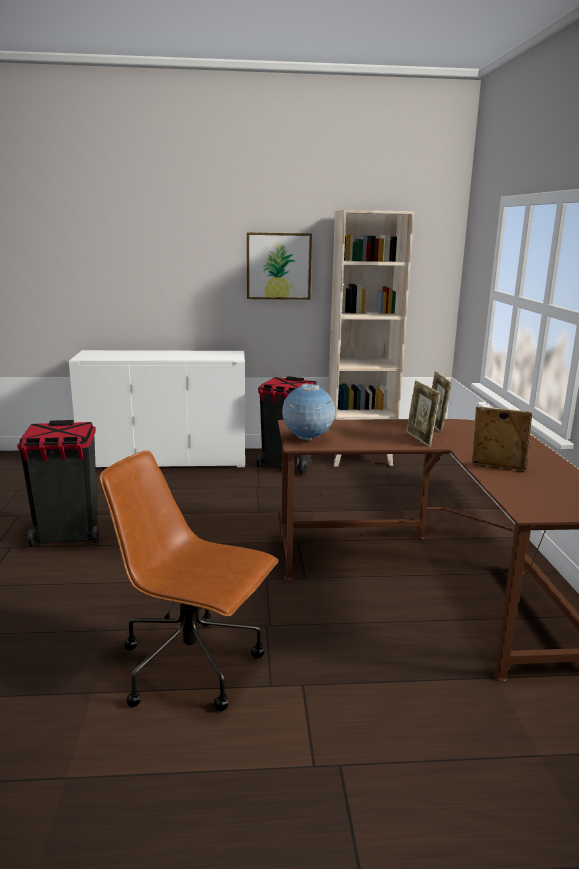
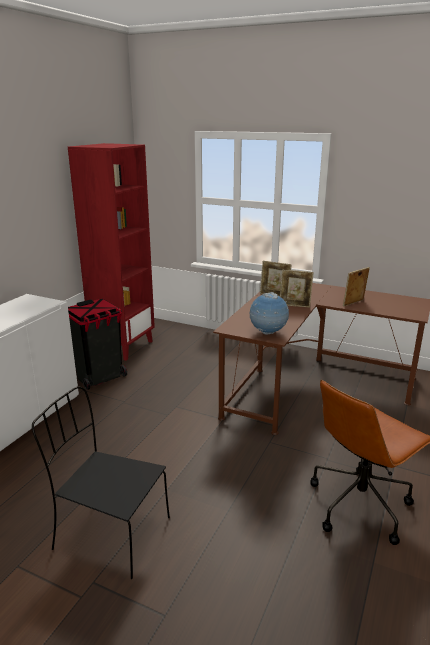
camera: 60 degrees left, 5 degrees up
(68, 536) = (110, 533): black trash can -> black chair
(278, 266) = (35, 204): picture -> none
(360, 457) = (123, 346): beige bookcase -> red bookcase

